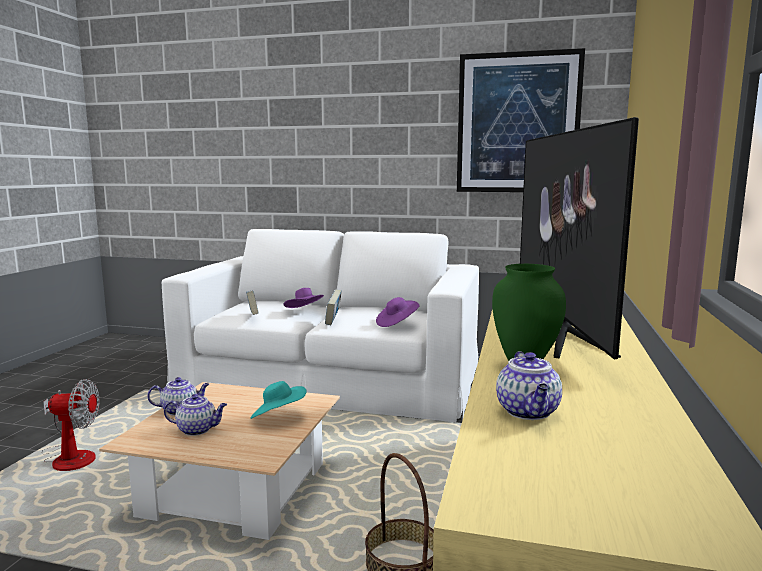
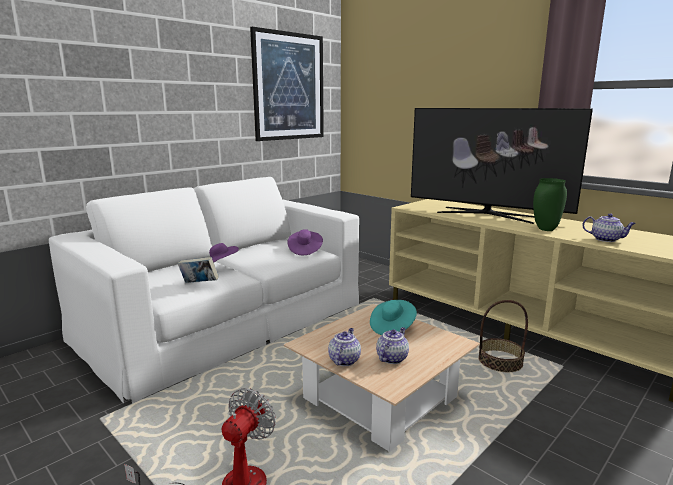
camera: 60 degrees left, 5 degrees up
(333, 321) = (264, 264): book -> none

